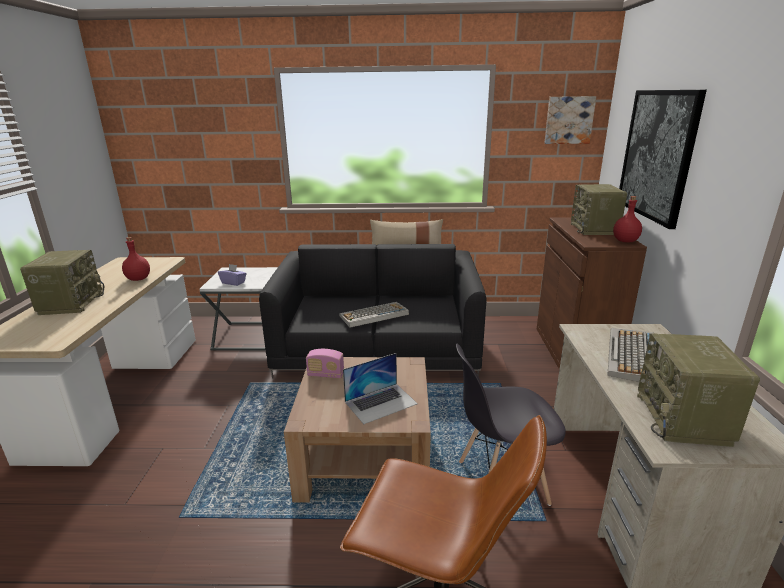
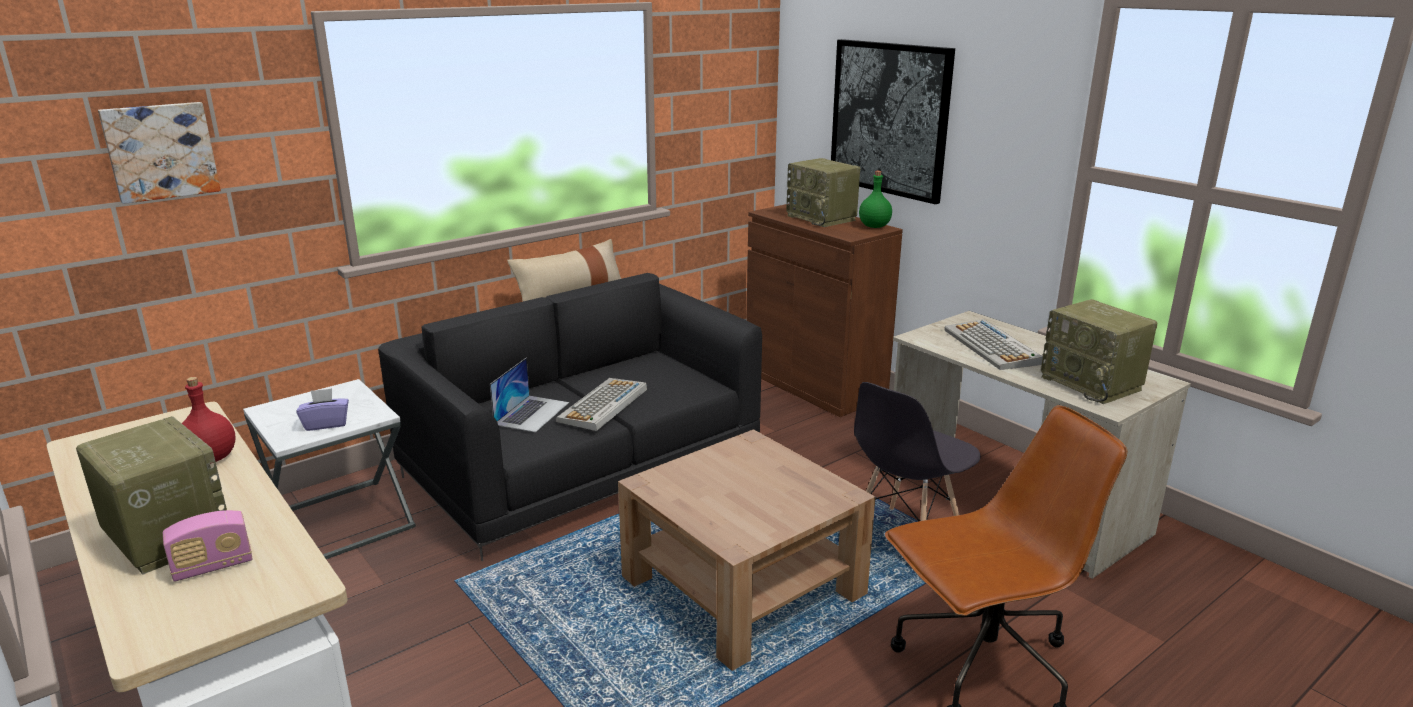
camera: 40 degrees left, 0 degrees up
(326, 375) = (675, 491): radio -> radio (213, 566)
(381, 402) = (786, 492): laptop -> laptop (532, 413)
(568, 120) = (739, 75): picture -> picture (160, 151)
(625, 241) = (874, 226): red bottle -> green bottle

